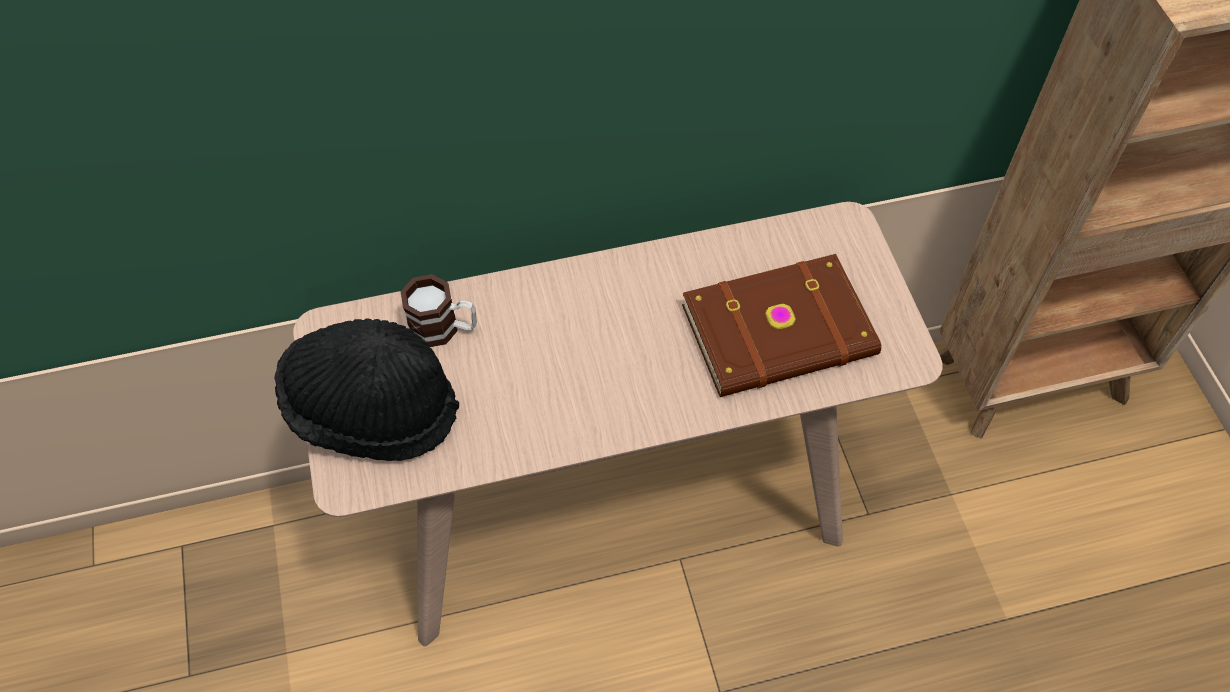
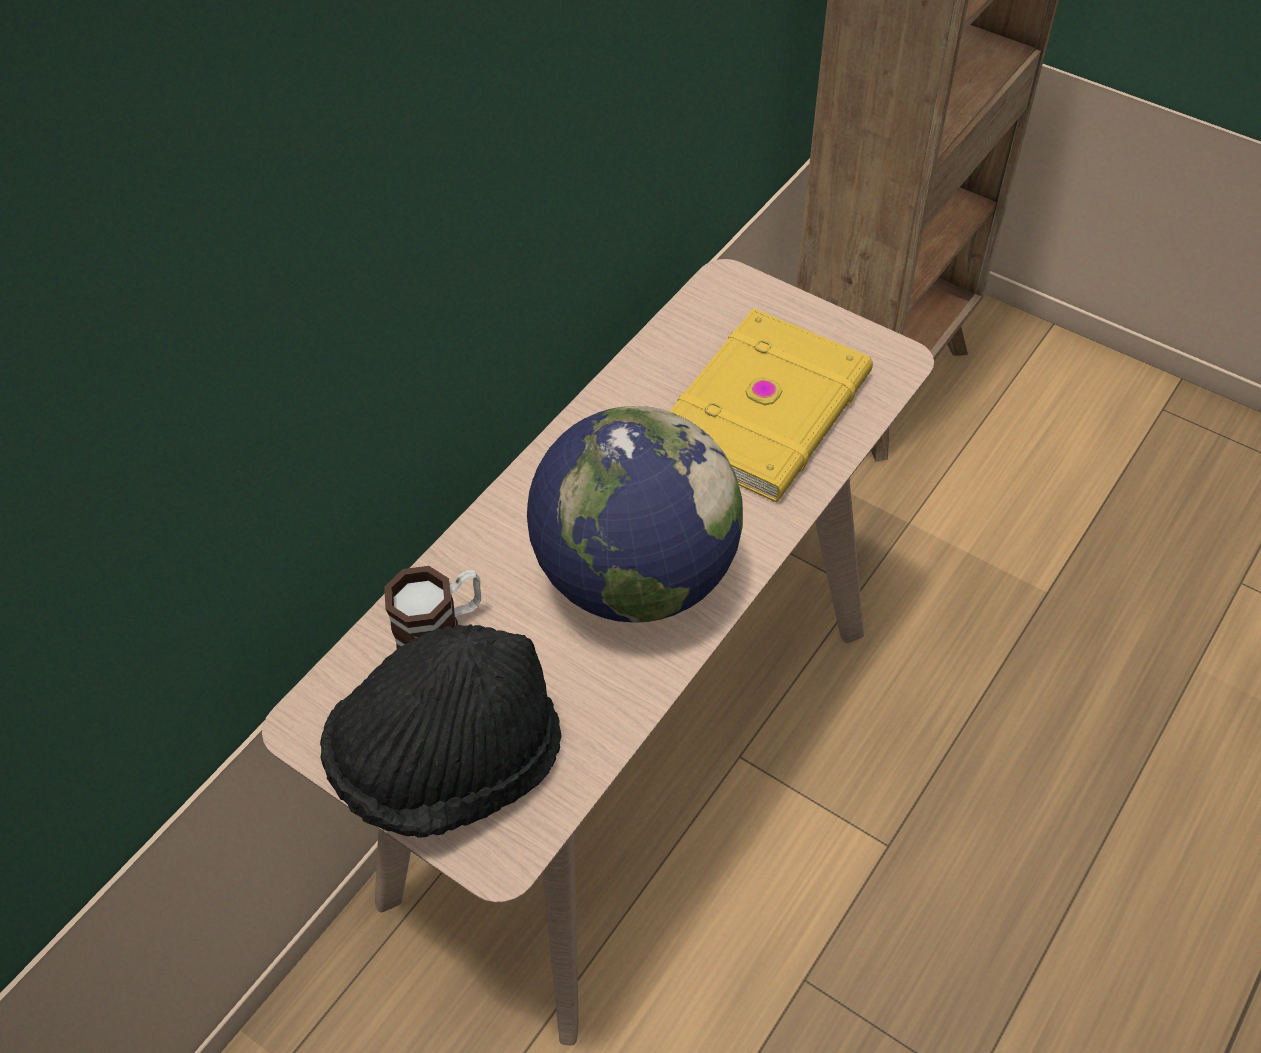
camera: 40 degrees left, 5 degrees down
(583, 380) = (635, 577): none -> globe
(781, 333) = (769, 411): brown book -> yellow book

